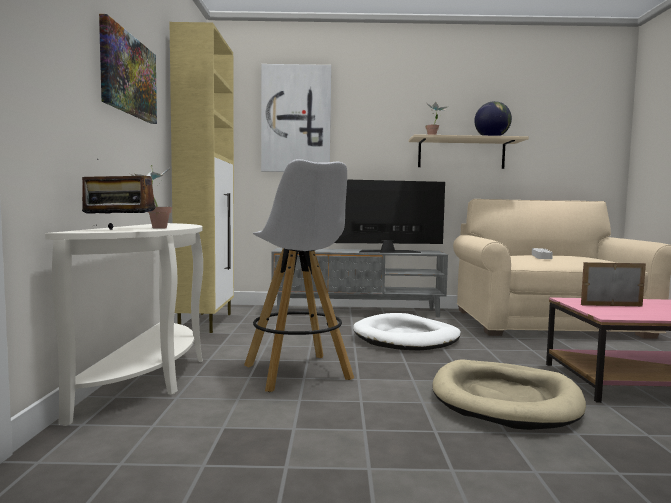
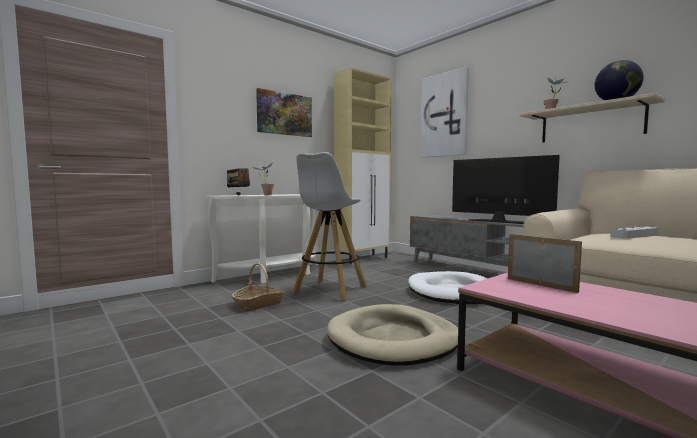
camera: 50 degrees right, 0 degrees up
(271, 424) = (258, 304): none -> basket

